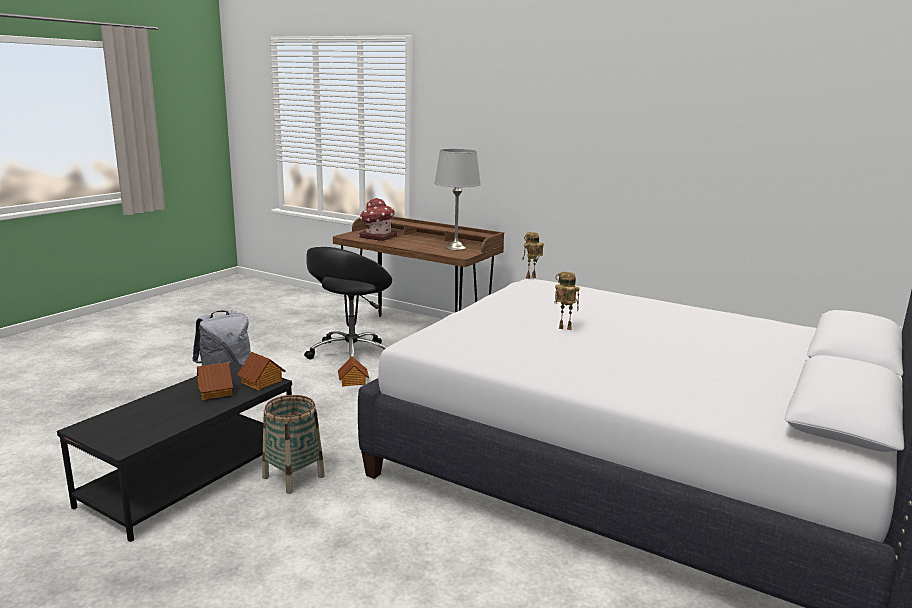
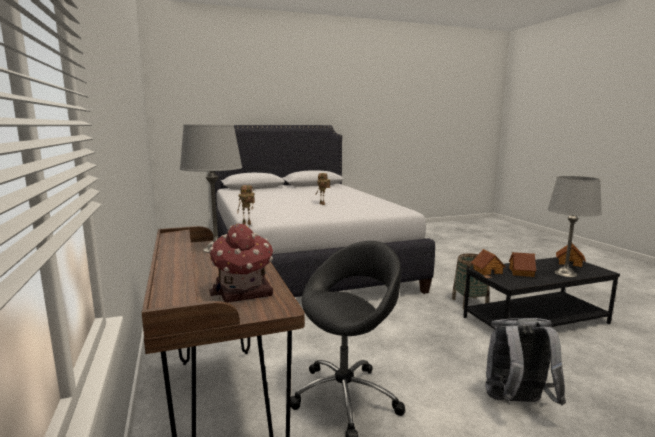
camera: 140 degrees left, 5 degrees down
(149, 406) = (566, 273): none -> grey table lamp
(353, 381) = (379, 356): toy house -> toy house (569, 262)

